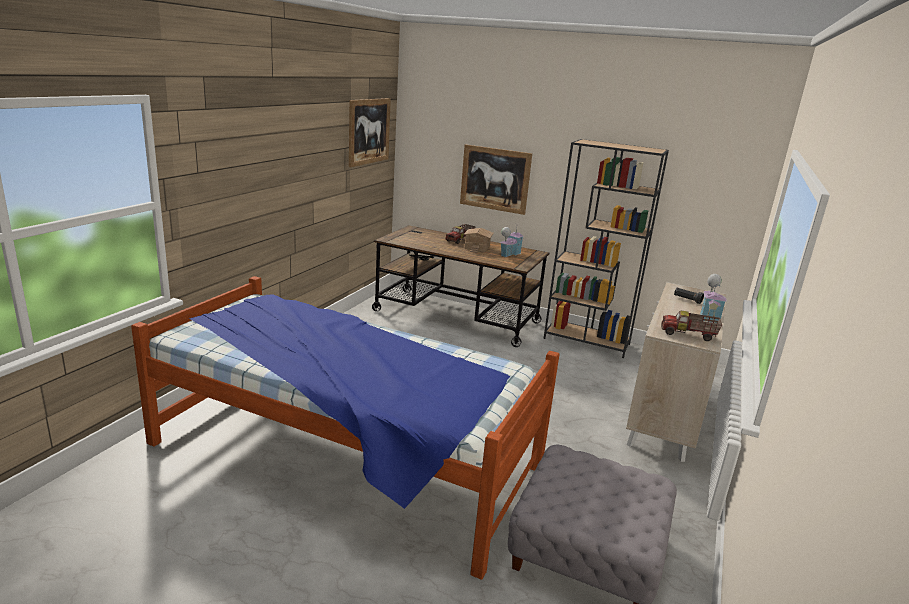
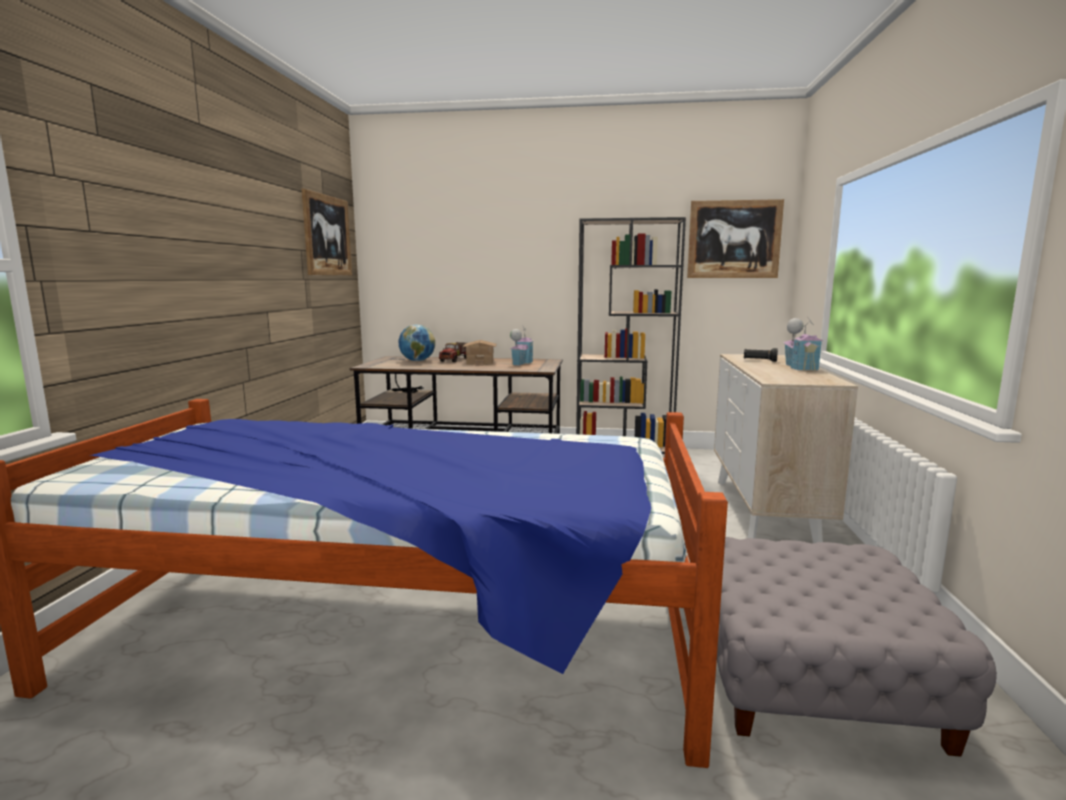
camera: 15 degrees left, 10 degrees down
(429, 237) = (417, 361): none -> globe
(495, 179) = (486, 284): picture -> picture (734, 239)
(688, 334) = (804, 379): toy truck -> none

